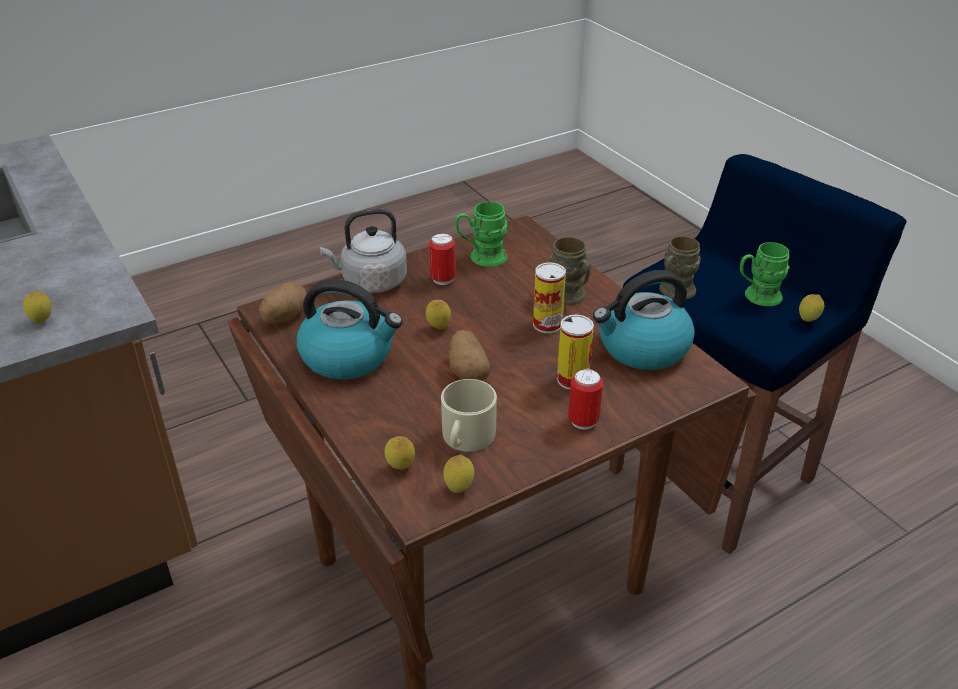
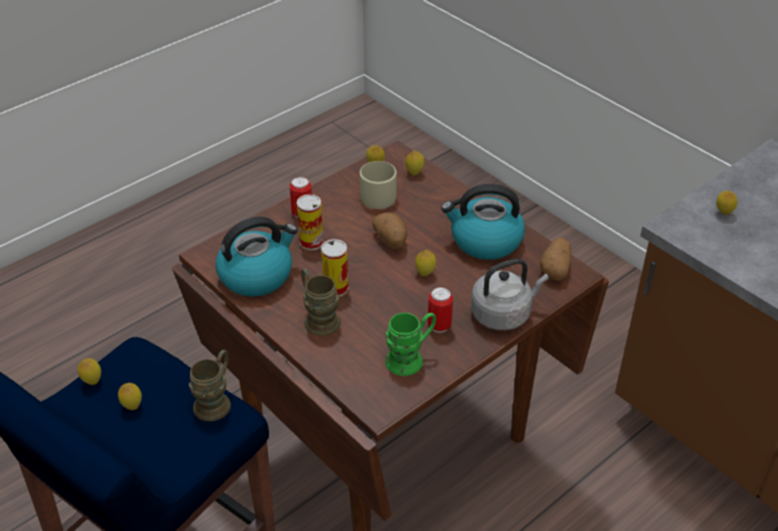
camera: 170 degrees right, 5 degrees up
(756, 296) = (132, 406): green mug -> lemon

